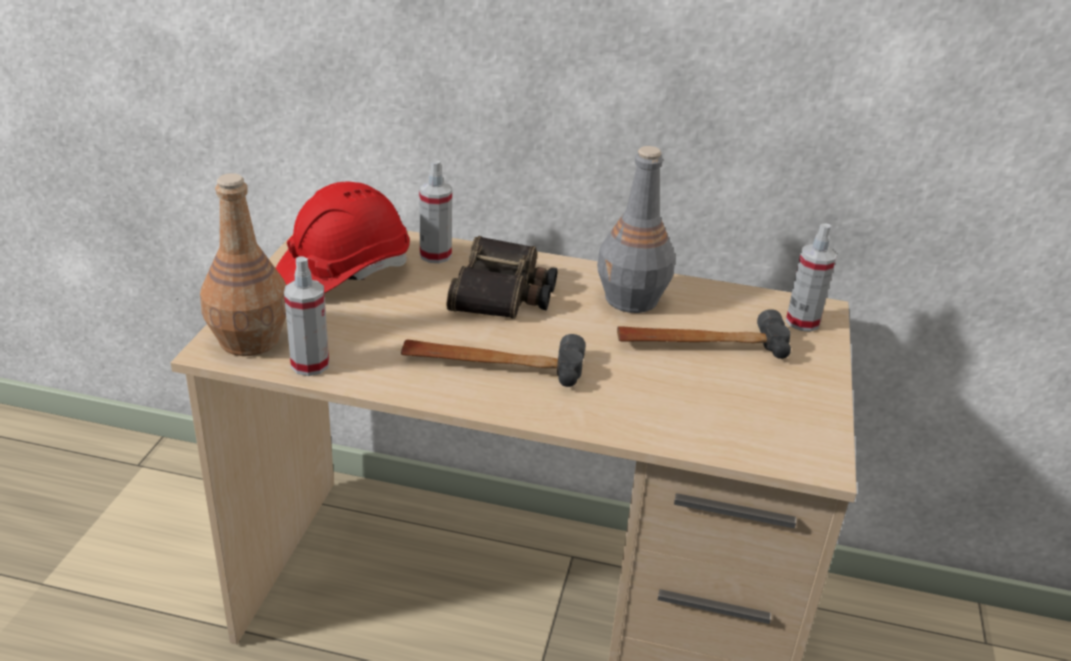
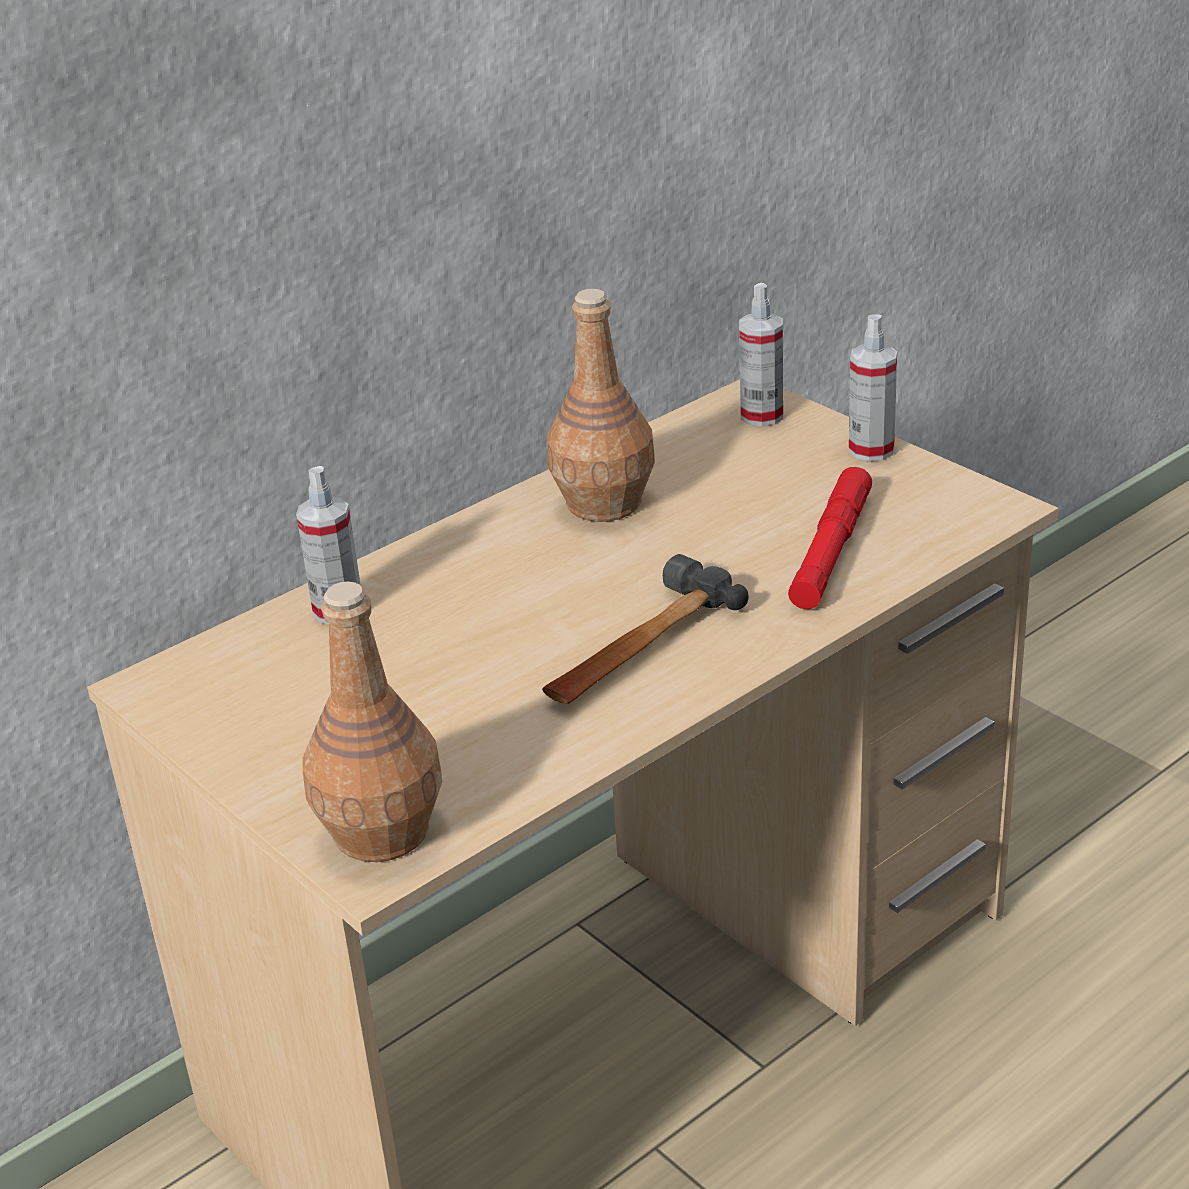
camera: 50 degrees left, 0 degrees up
(310, 364) = (496, 793): spray bottle -> spray bottle (871, 450)
(343, 272) = (293, 701): red hard hat -> none
(503, 292) = (489, 587): binoculars -> none
(632, 299) = (605, 503): grey bottle -> brown bottle
(677, 403) = (831, 550): none -> red flashlight
(701, 344) = (739, 493): hammer -> none

